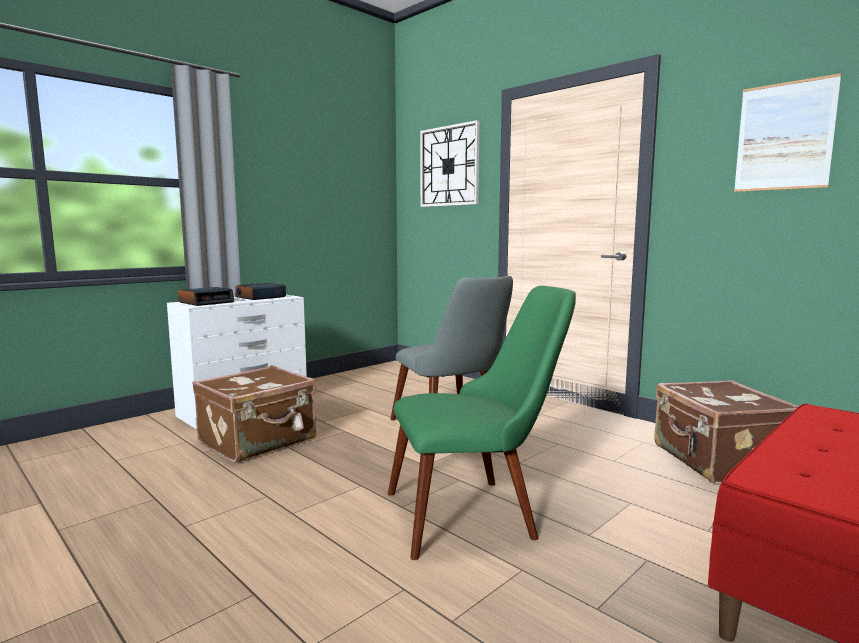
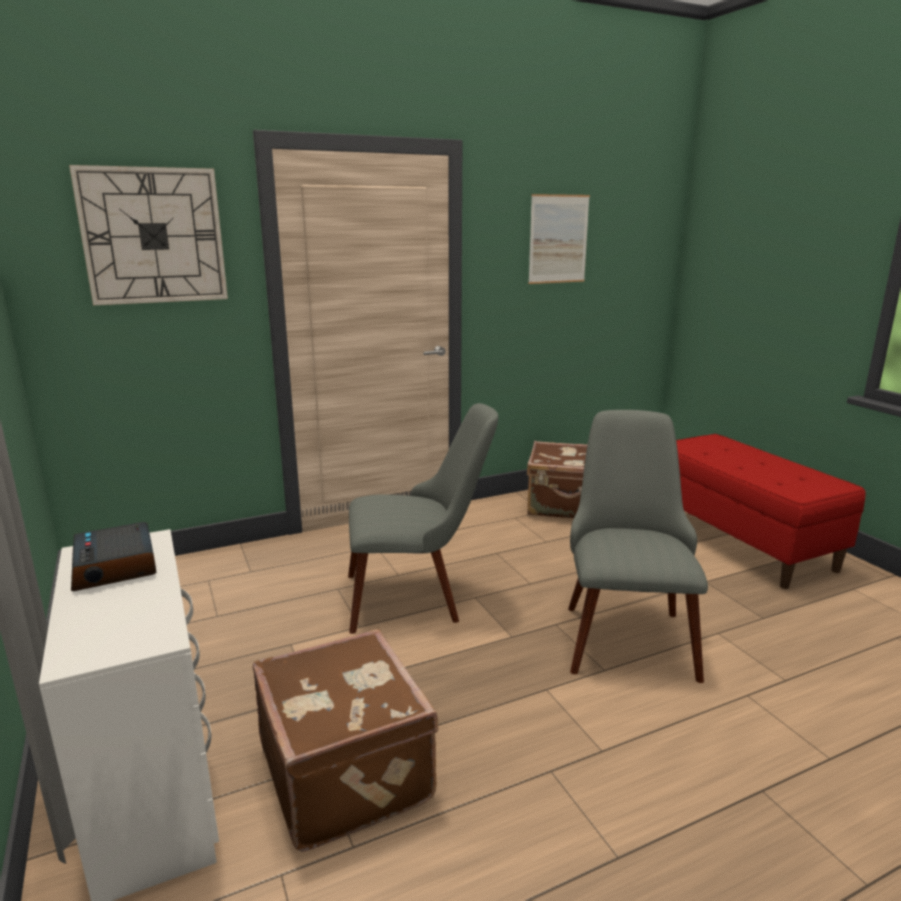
camera: 70 degrees left, 10 degrees up
(206, 302) = (121, 626): alarm clock -> none
(478, 512) = (624, 629): green chair -> grey chair

